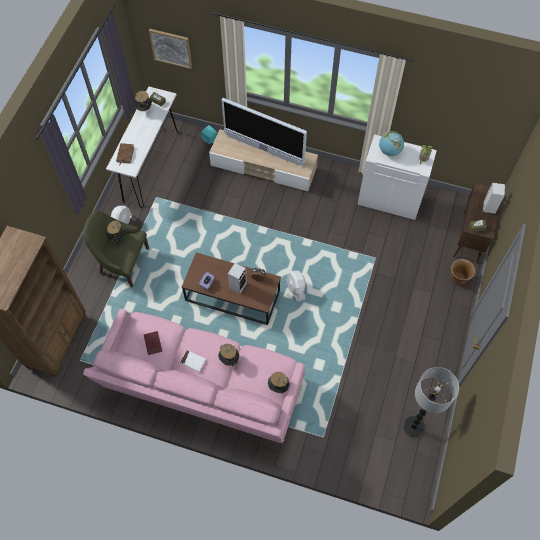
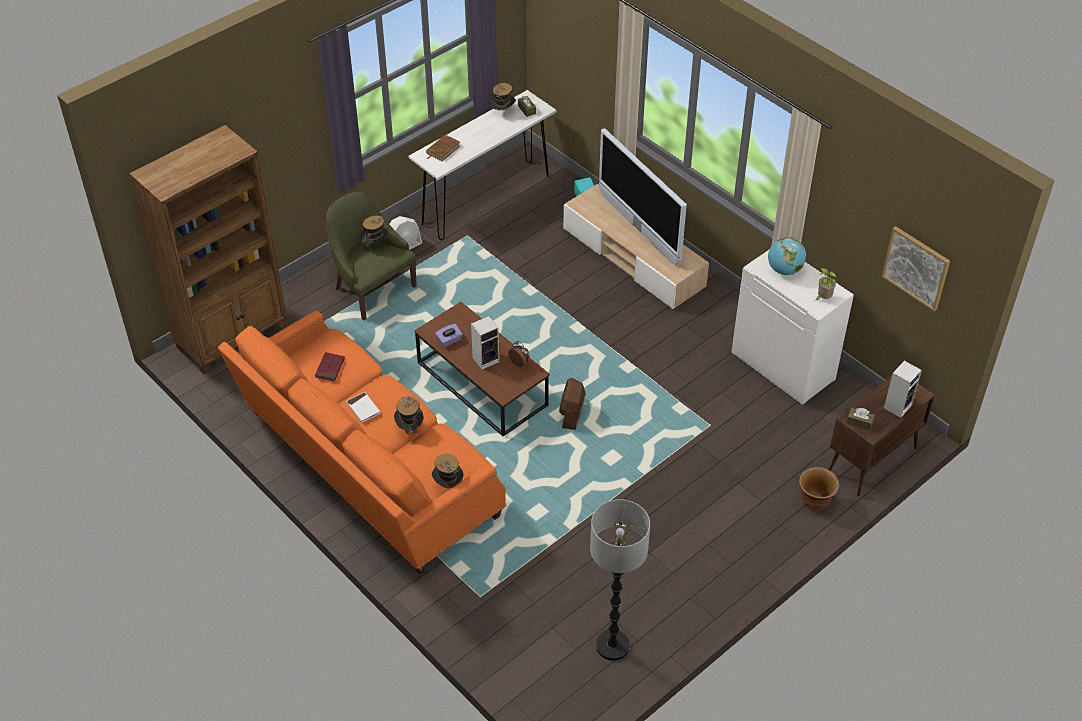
camera: 30 degrees right, 15 degrees down
(171, 48) = (566, 41): picture -> picture (916, 267)
(202, 387) = (367, 467): pink sofa -> orange sofa
(296, 289) = (571, 413): white fan -> brown fan

